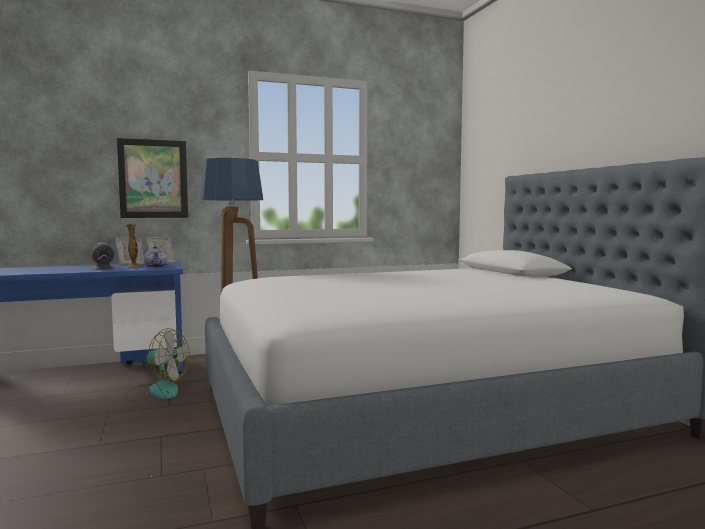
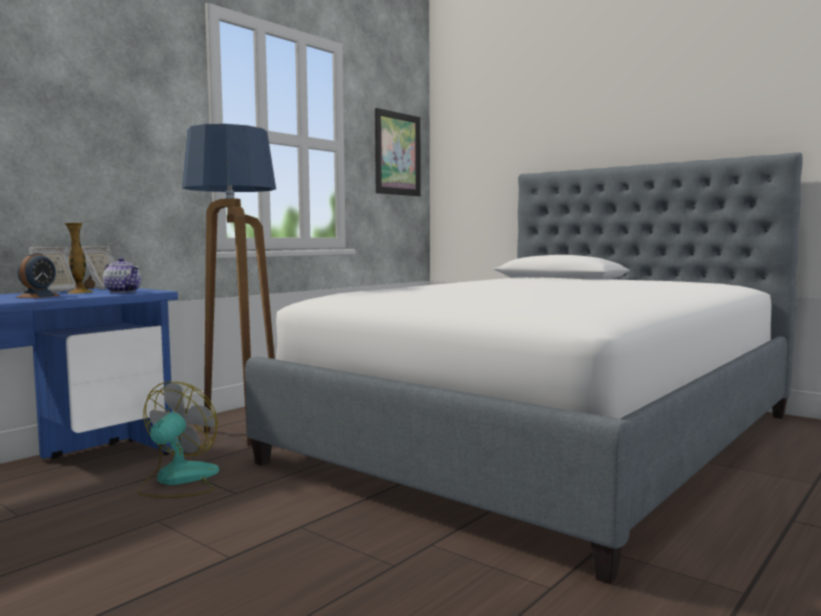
camera: 30 degrees left, 0 degrees up
(153, 179) = (76, 152): picture -> picture (397, 154)
(156, 391) = (178, 481): fan -> fan turned 60 degrees counterclockwise

